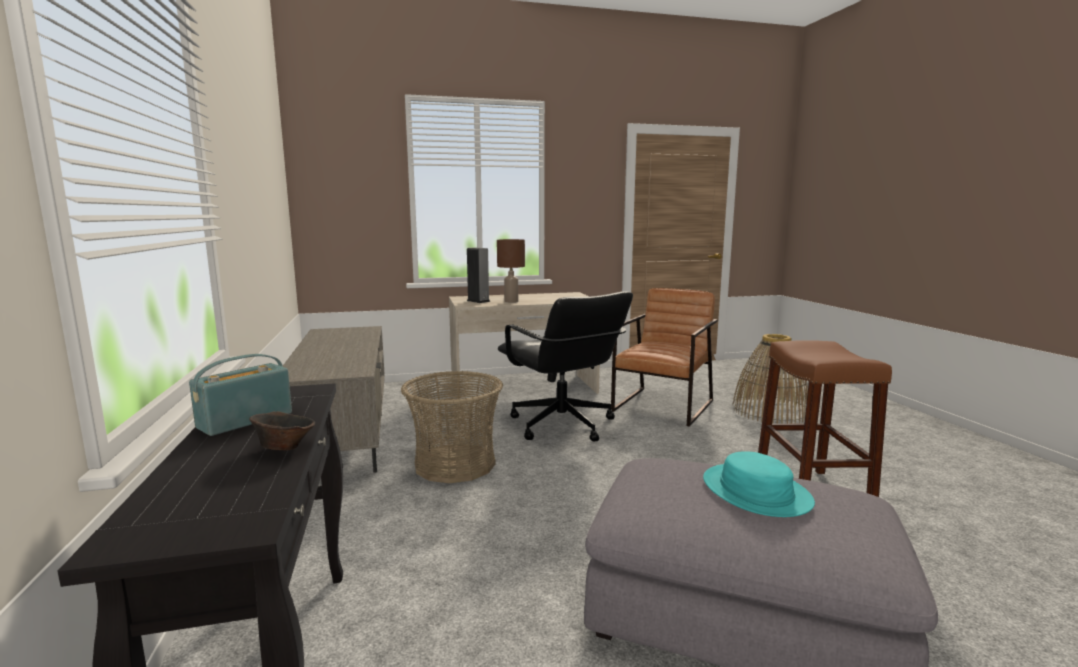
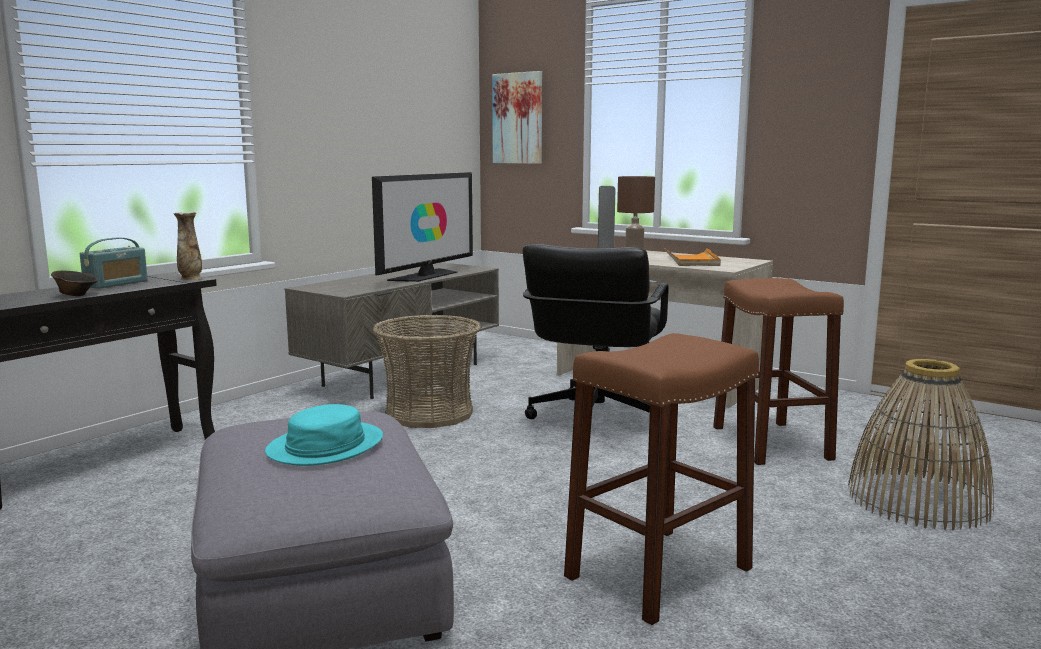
camera: 50 degrees right, 0 degrees up
(245, 420) = (116, 284): radio -> radio turned 120 degrees clockwise
(308, 390) = (190, 279): none -> vase
(337, 190) = (518, 118): none -> picture
(355, 342) = (426, 276): none -> television
(547, 298) = (692, 260): none -> orange tray
(663, 406) = (770, 443): brown armchair -> brown stool

